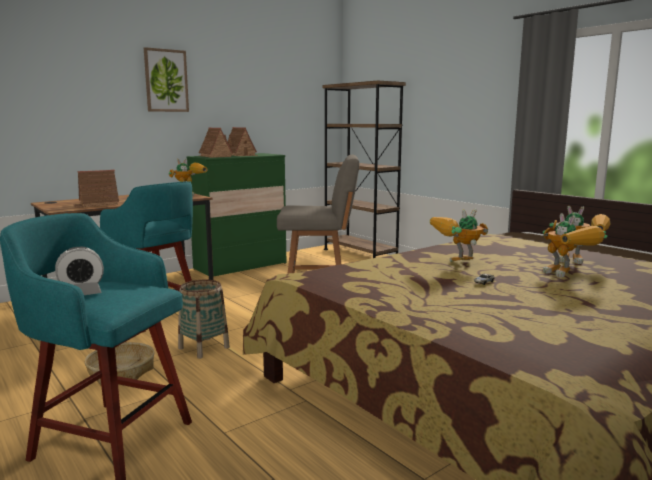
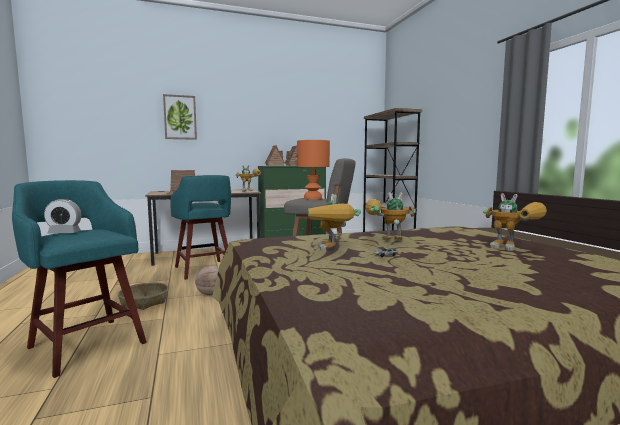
camera: 20 degrees right, 5 degrees down
(166, 80) = (245, 114): picture -> picture (180, 117)
(204, 348) = (210, 294): basket -> basketball
(308, 207) = (313, 198): none -> orange table lamp
(568, 275) = (481, 258): toy robot -> toy robot (332, 250)

